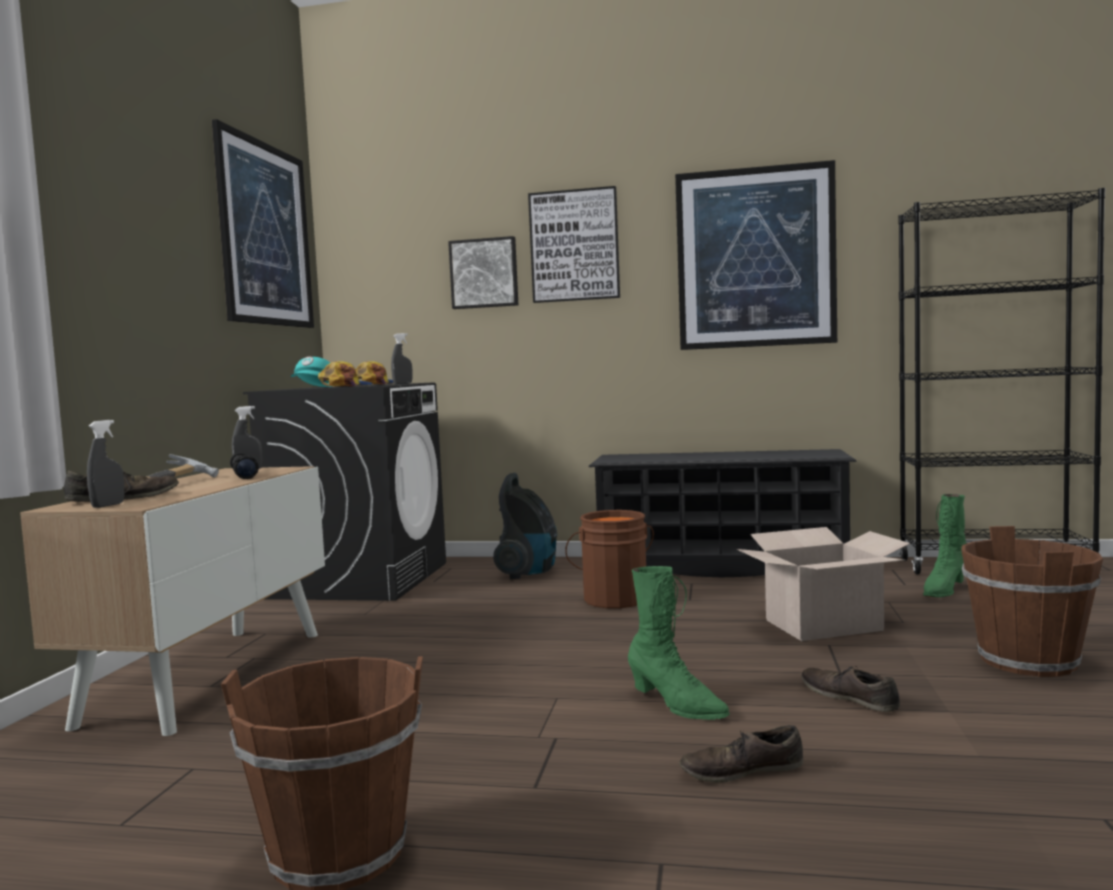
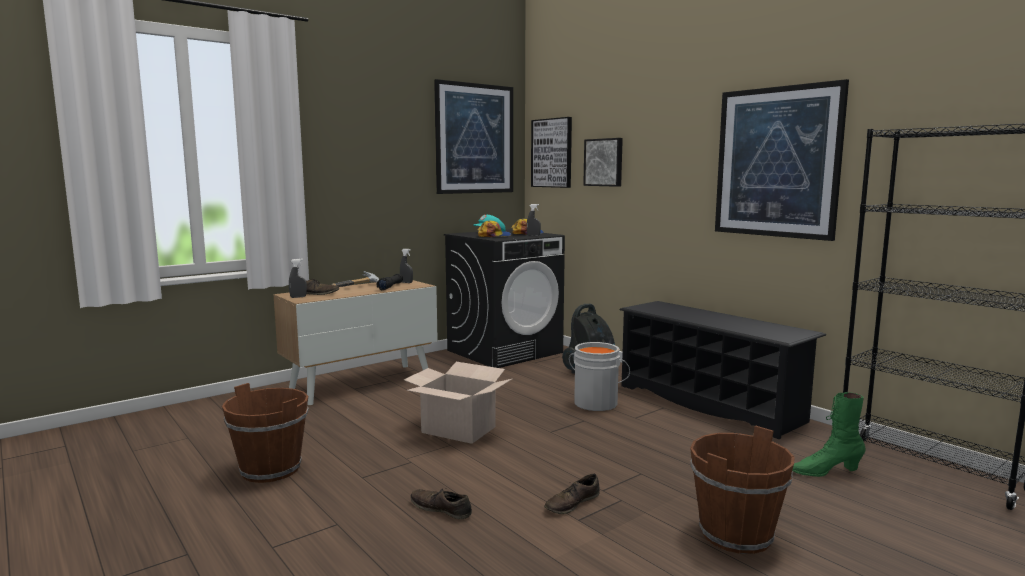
camera: 40 degrees right, 5 degrees up
(574, 246) = (656, 146): picture -> picture (552, 153)
(614, 598) = (596, 403): brown bucket -> grey bucket
(676, 705) = (486, 470): green boot -> none
(823, 625) = (670, 461): cardboard box -> cardboard box (459, 429)
(849, 697) = (572, 503): brown shoe -> brown shoe turned 135 degrees counterclockwise

